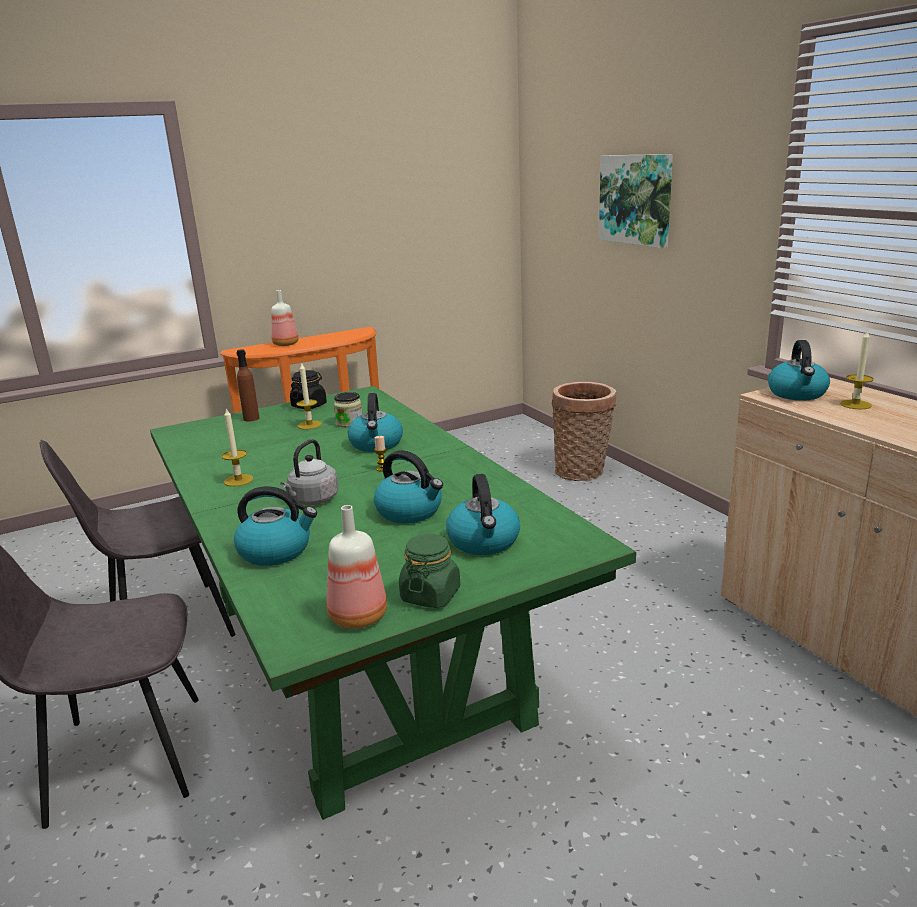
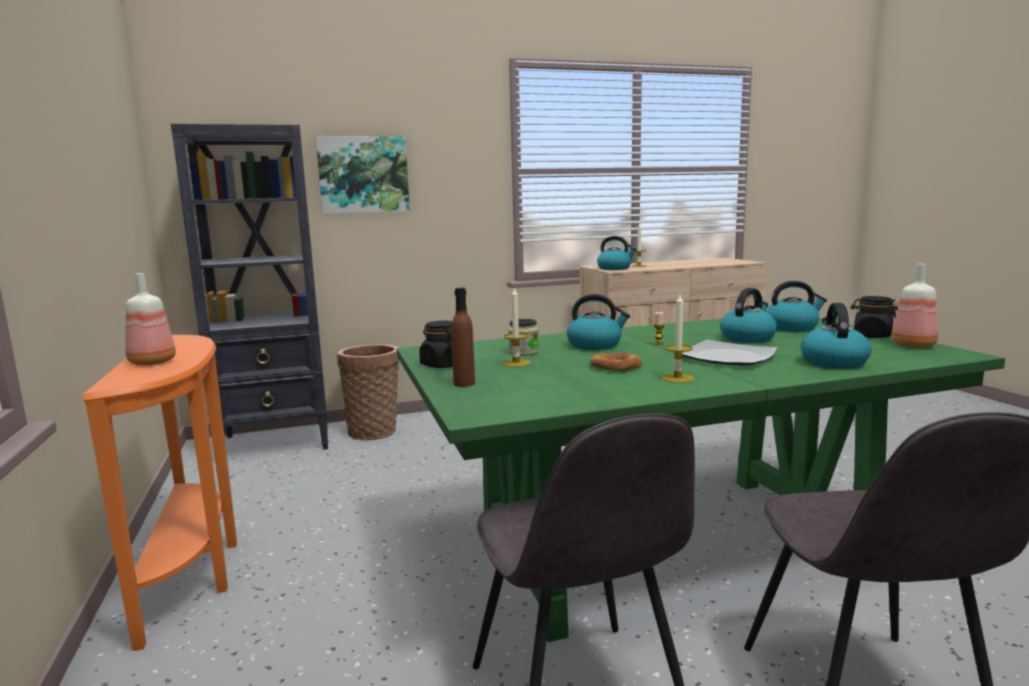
camera: 80 degrees left, 10 degrees down
(288, 457) = (616, 366): none -> bread
(312, 500) = (728, 357): grey kettle -> plate
(430, 595) = (872, 335): green jar -> black jar
(532, 443) = (277, 442): none -> black bookcase

